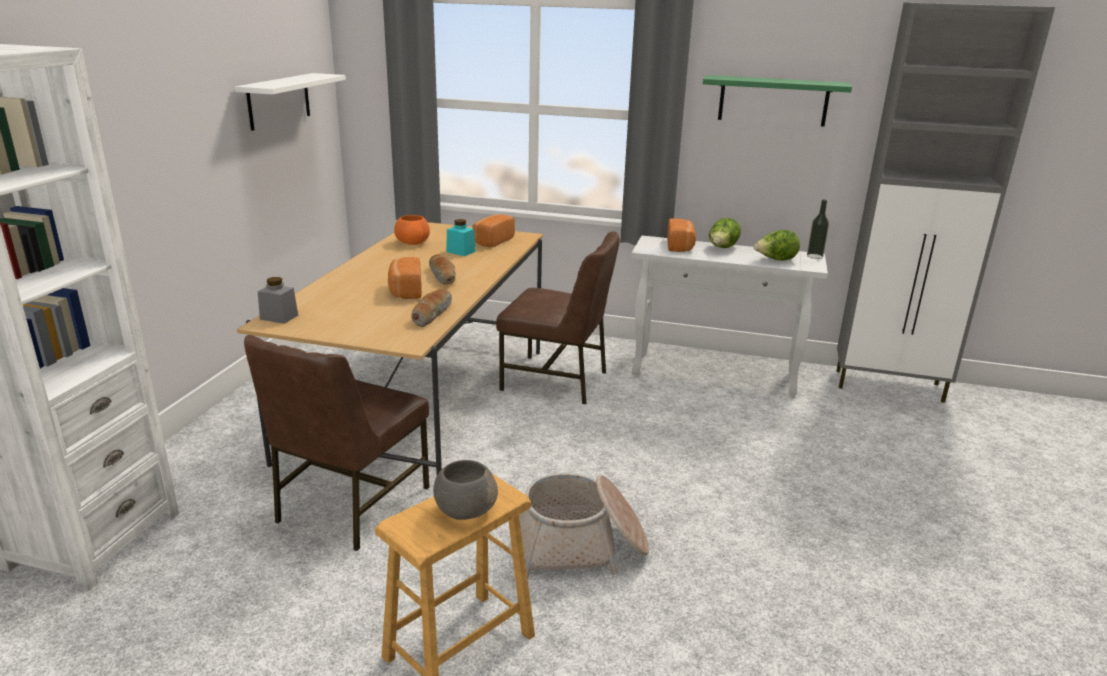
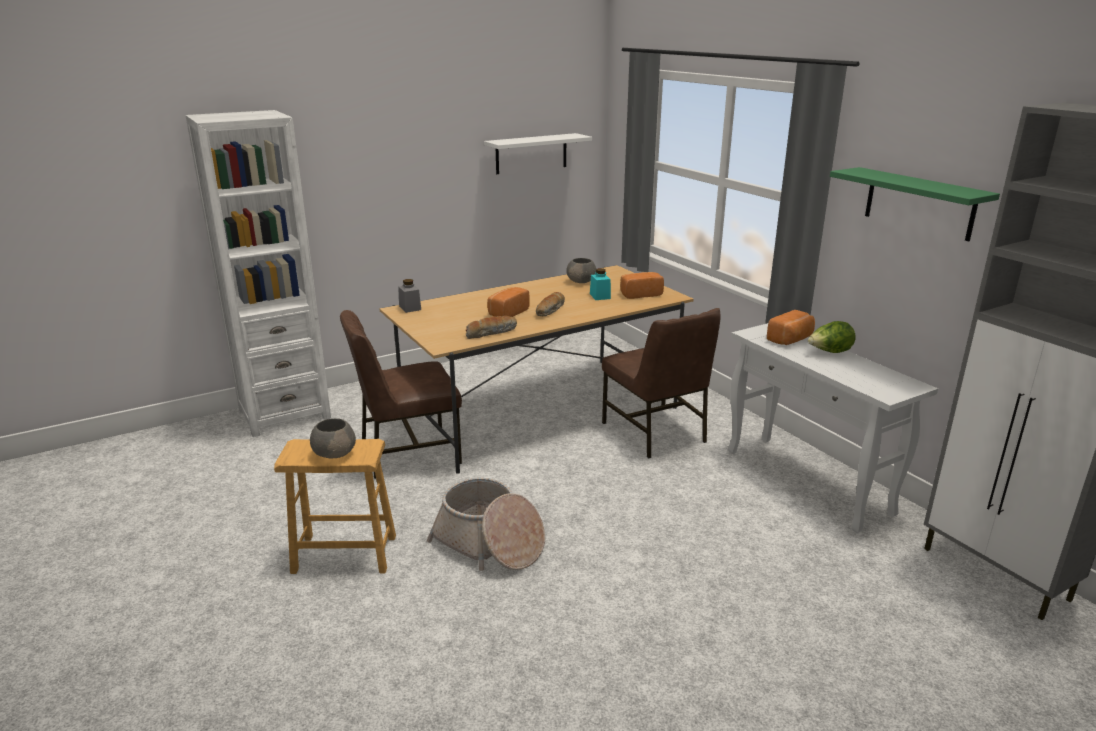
camera: 45 degrees right, 0 degrees up
(413, 242) = (581, 281): orange bowl -> grey bowl
(775, 260) = (860, 377): lettuce -> none
(814, 256) = (917, 387): bottle -> none

